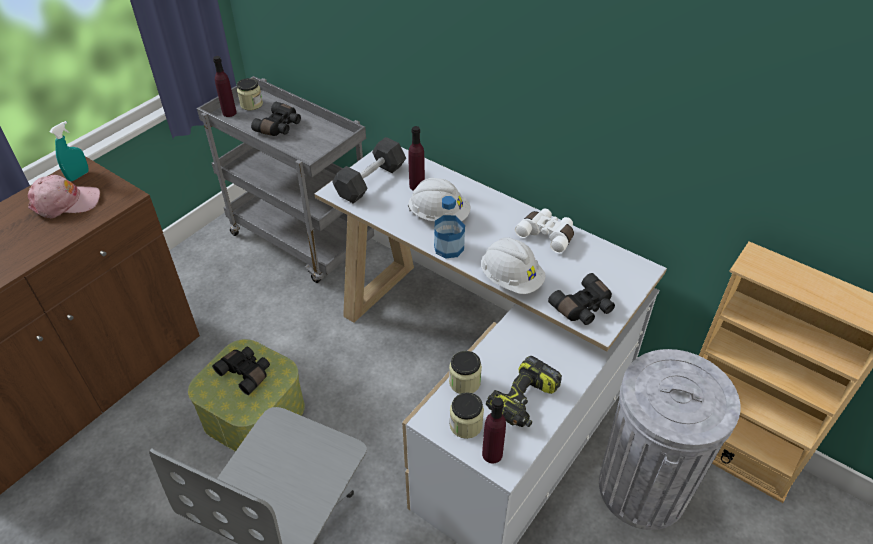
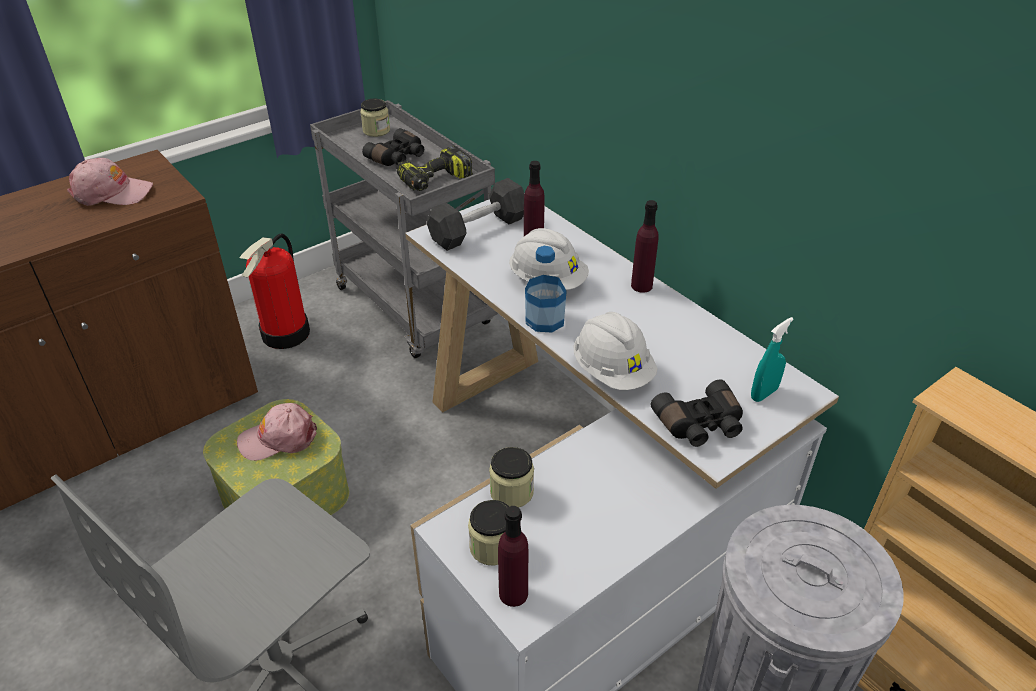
camera: 15 degrees right, 5 degrees down
(78, 176) = (140, 168): turquoise spray bottle -> turquoise spray bottle (764, 394)
(203, 282) = (286, 334): none -> fire extinguisher
(229, 113) = (347, 136): purple bottle -> purple bottle (641, 286)
(246, 373) = (279, 438): black binoculars -> pink cap
(524, 401) = (583, 534): power drill -> power drill (435, 181)
(547, 235) = (682, 326): white binoculars -> none

